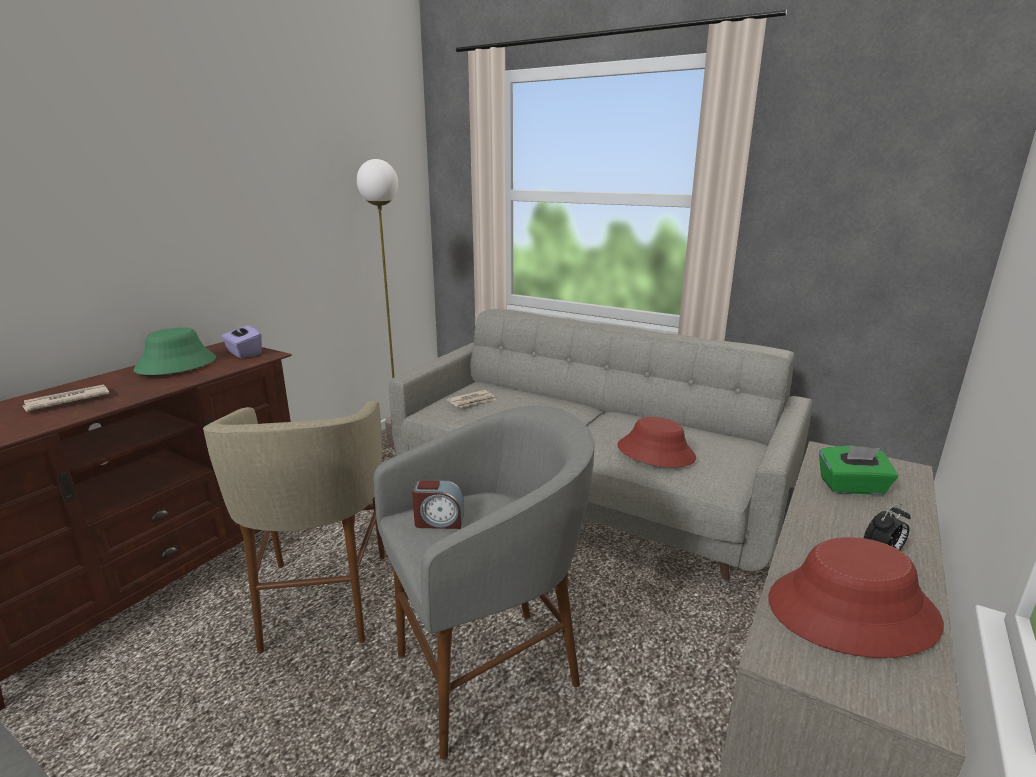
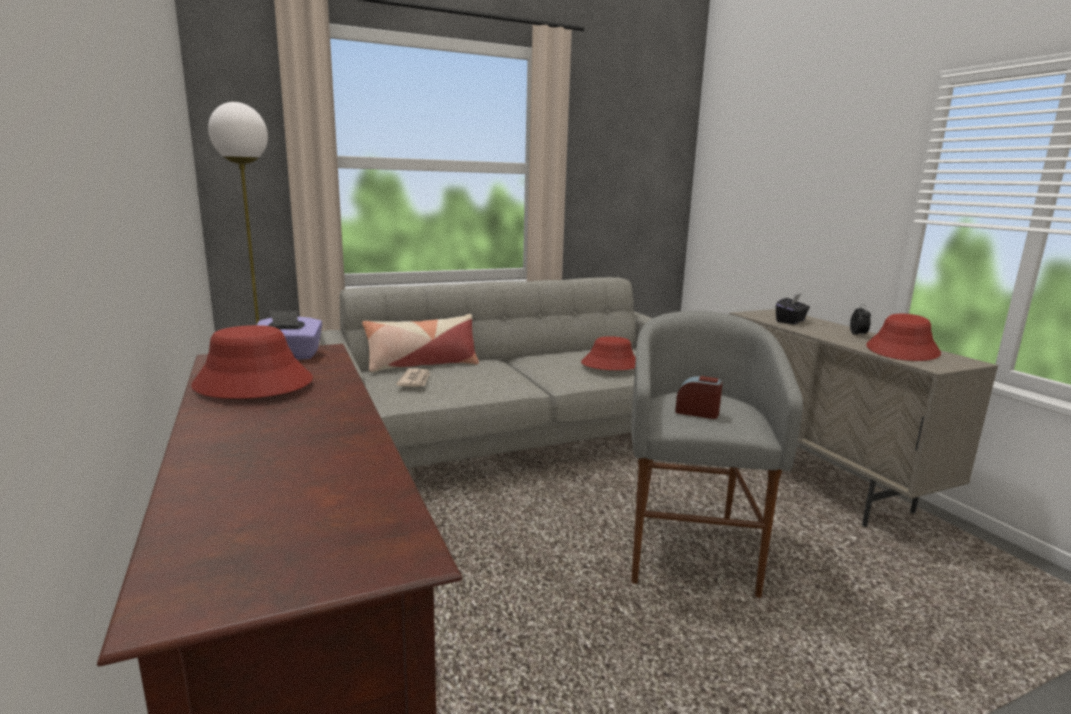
camera: 55 degrees left, 5 degrees down
(66, 401) = (282, 445): newspaper -> none
(176, 365) = (252, 384): green hat -> red hat
(323, 601) = (511, 606): beige stool -> none
(439, 521) = (697, 412): alarm clock -> alarm clock turned 105 degrees counterclockwise
(516, 391) = (422, 365): none -> pillow
(852, 487) = (790, 321): green tissue box -> black tissue box

